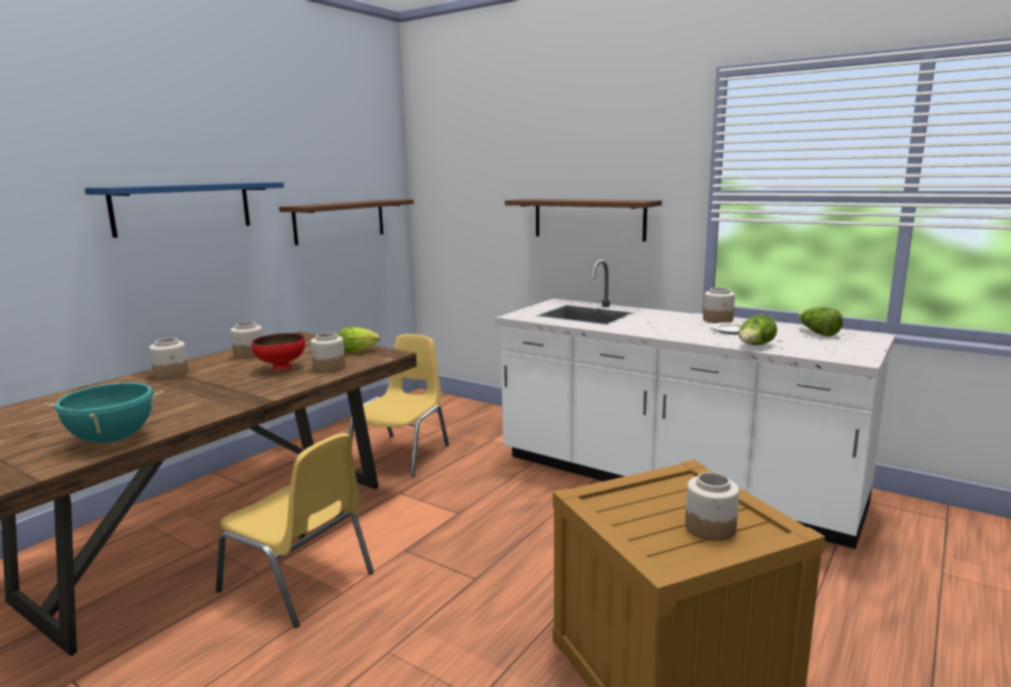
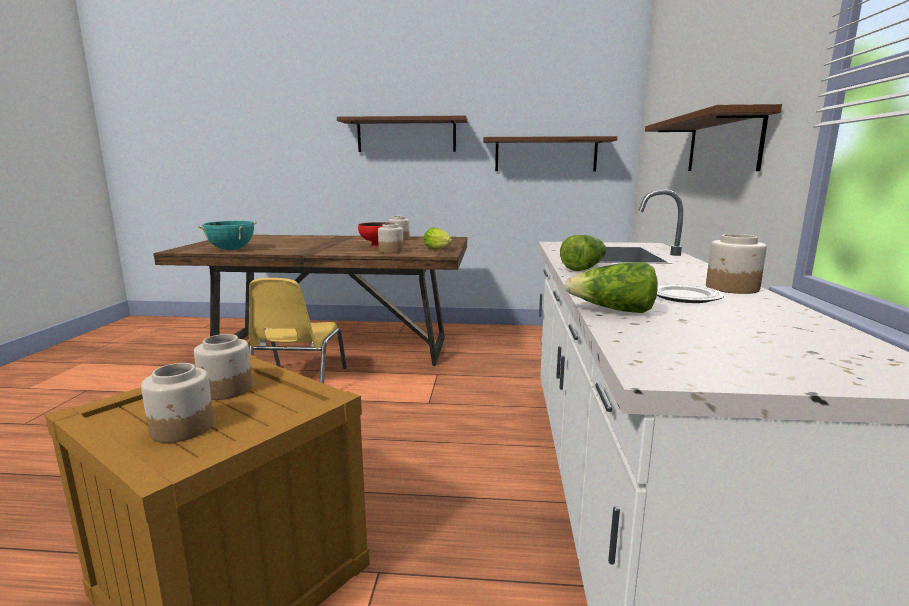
camera: 60 degrees right, 0 degrees up
(171, 374) = (345, 238): jar -> jar (226, 390)
(183, 208) = (406, 135): blue shelf -> brown shelf
(401, 454) = (497, 357): yellow chair -> none
(817, 333) = (811, 337): lettuce -> lettuce (583, 268)

